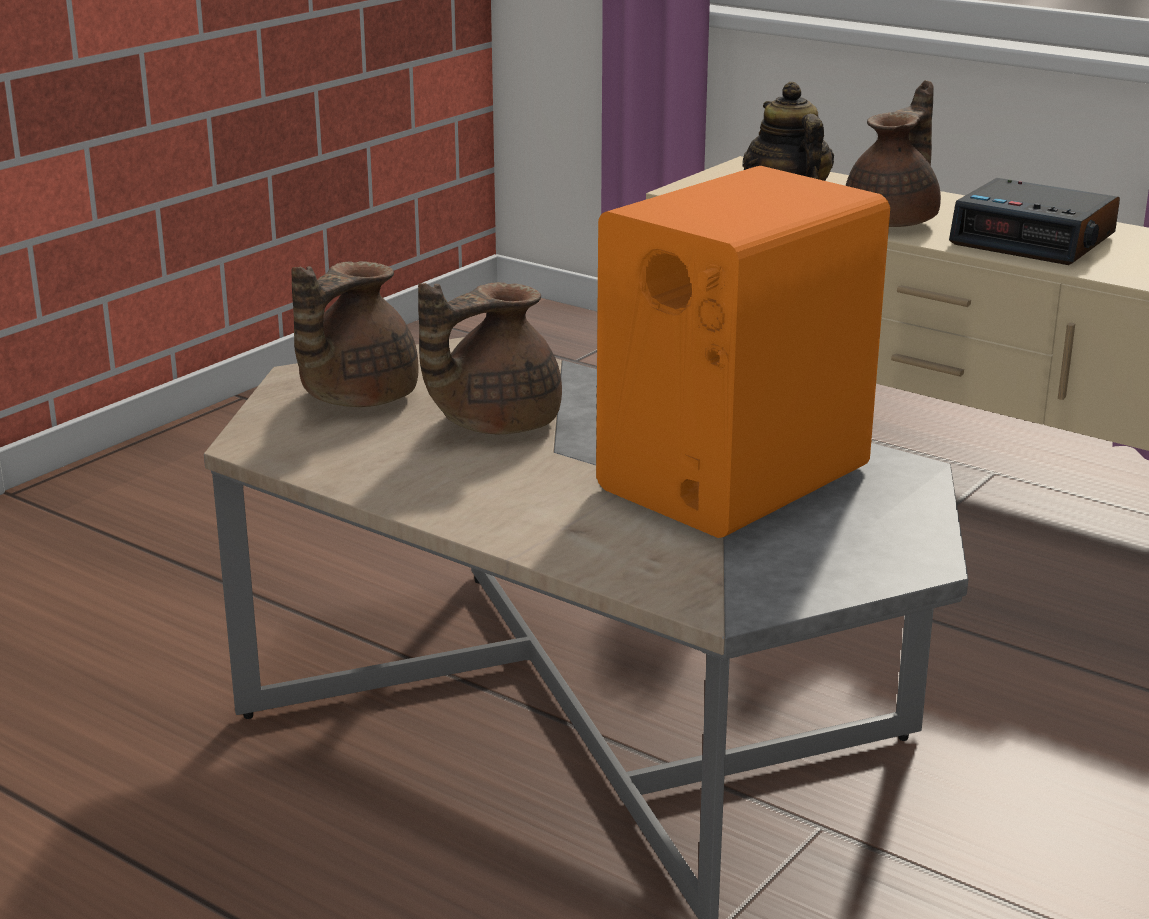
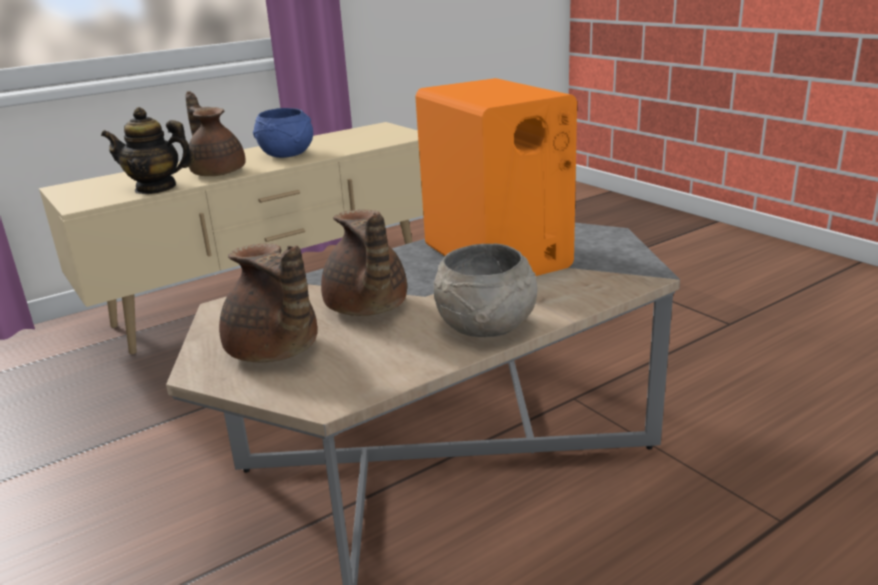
camera: 70 degrees left, 0 degrees up
(469, 503) = (487, 326): none -> grey bowl
(1035, 239) = (287, 154): alarm clock -> blue bowl

